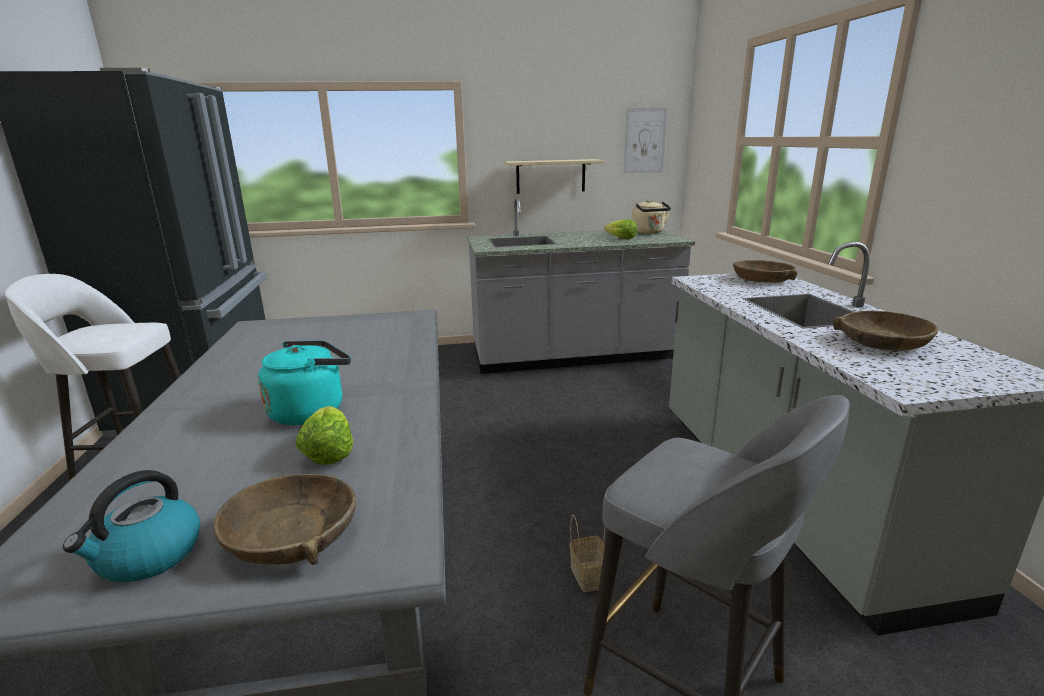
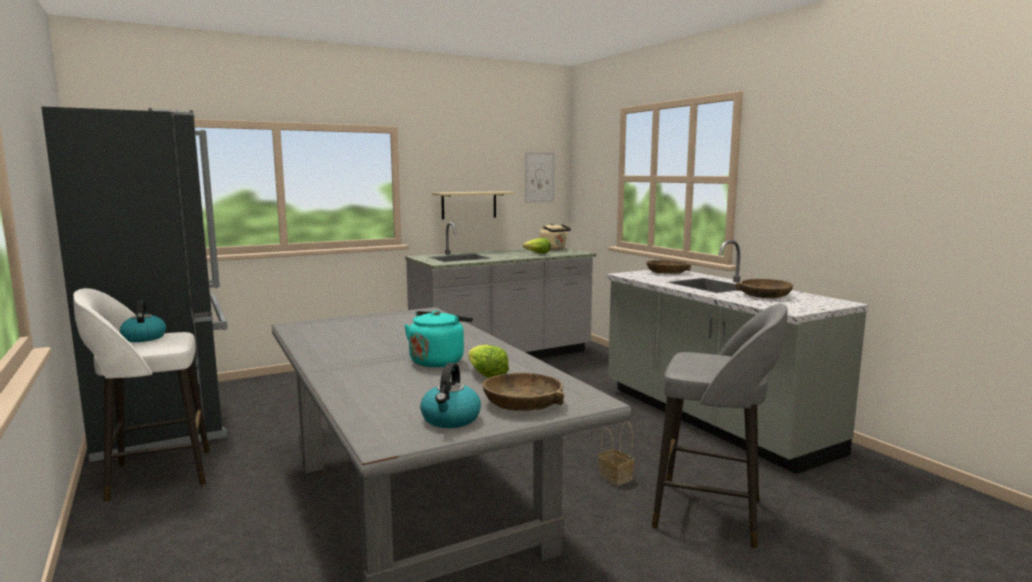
camera: 20 degrees left, 10 degrees down
(104, 329) = (144, 338): none -> kettle

